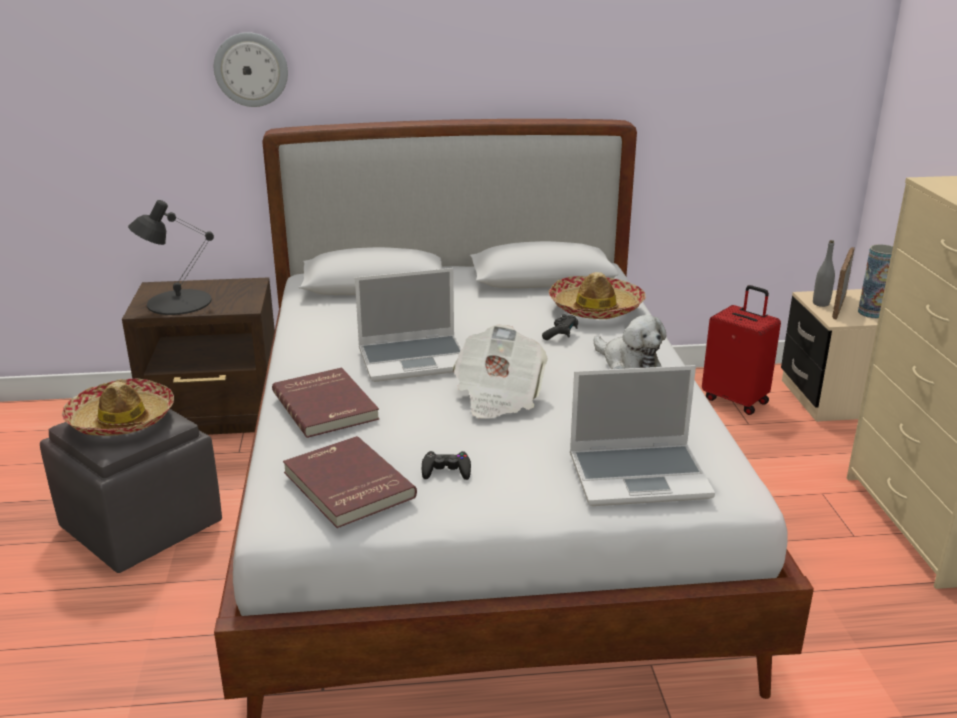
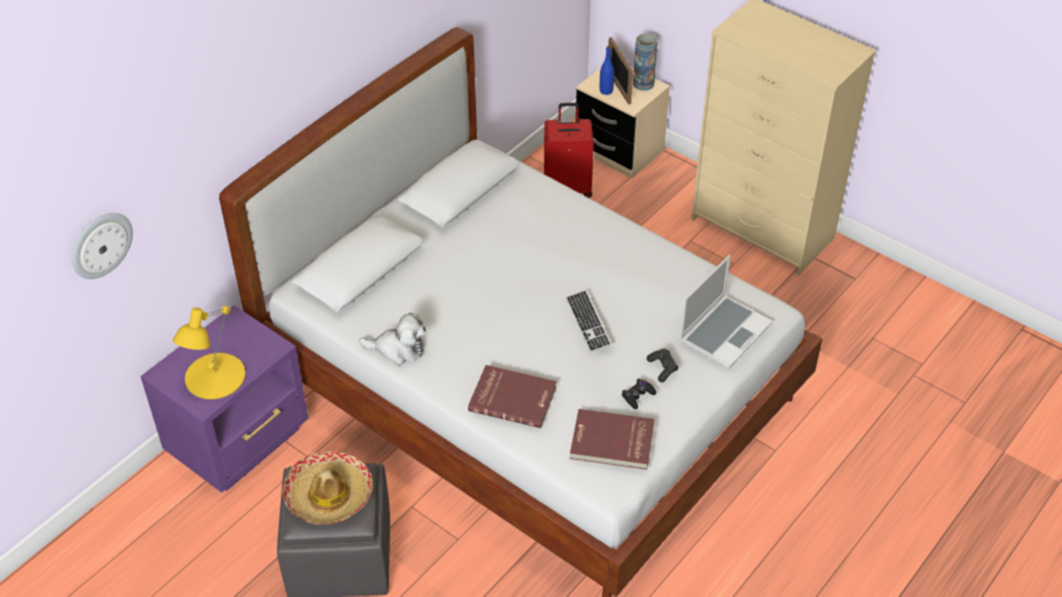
camera: 45 degrees left, 20 degrees up
(178, 302) = (214, 376): black table lamp -> yellow table lamp
(217, 416) = (241, 441): brown nightstand -> purple nightstand
(251, 69) = (197, 151): wall clock -> wall clock (100, 244)
(415, 359) = (500, 325): laptop -> none
(498, 396) = (588, 323): newspaper -> keyboard
(560, 335) = (549, 244): black game controller -> black game controller (662, 368)
(596, 308) = (535, 203): hat -> none
(628, 364) = (616, 246): plush toy -> plush toy (398, 349)
(821, 303) = (606, 91): grey bottle -> blue bottle

